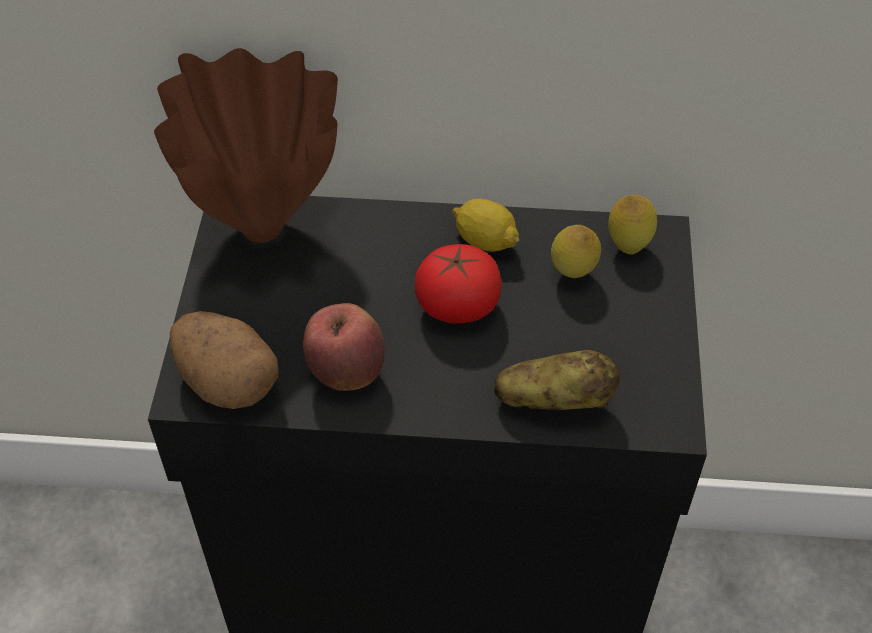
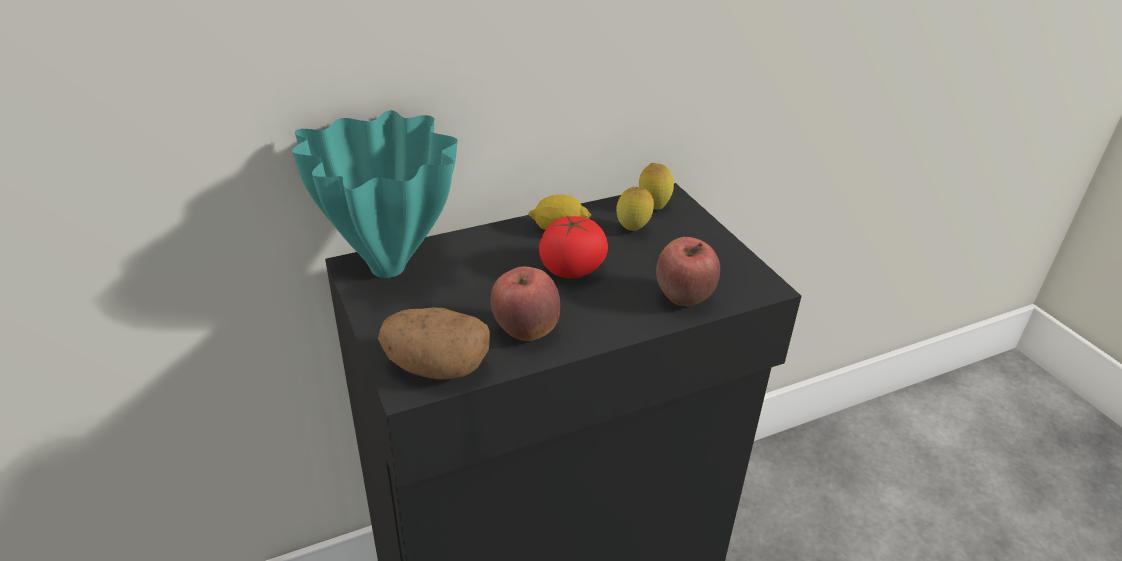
camera: 30 degrees left, 15 degrees down
(264, 230) = (390, 269): brown vase -> turquoise vase
(554, 400) = (683, 299): potato -> apple

